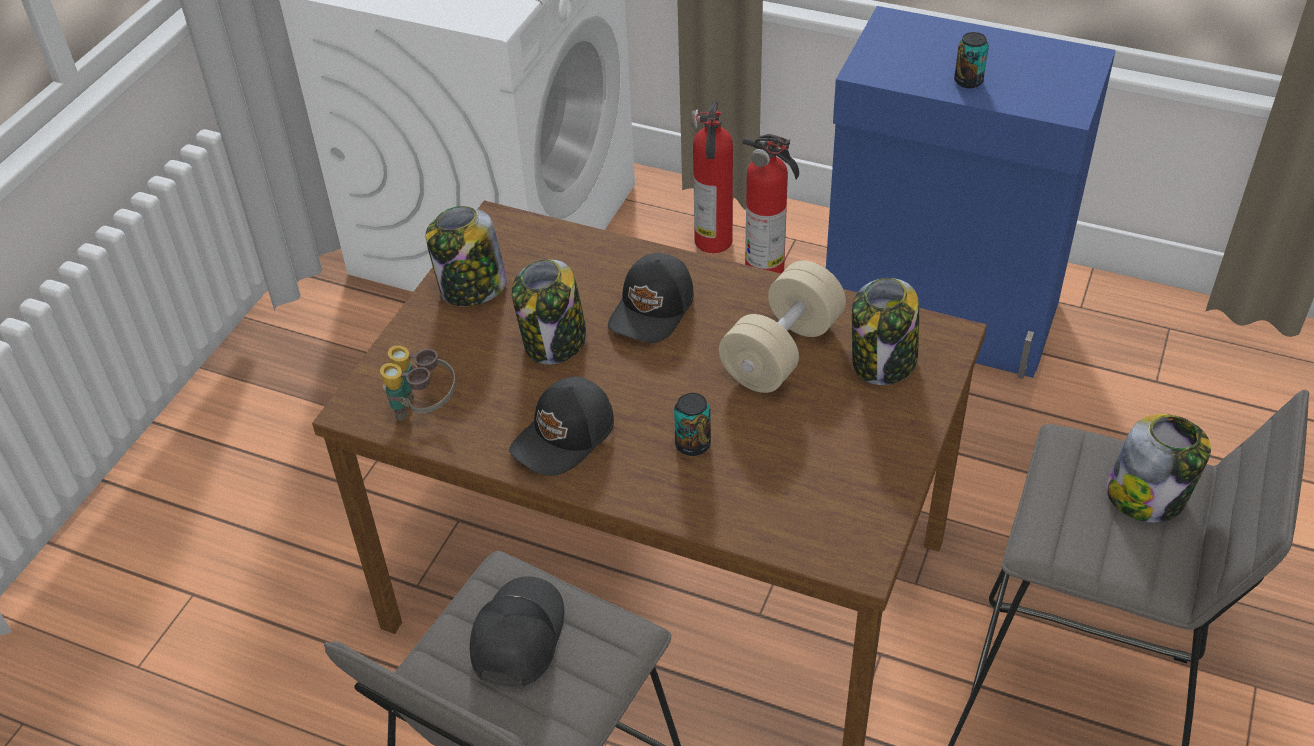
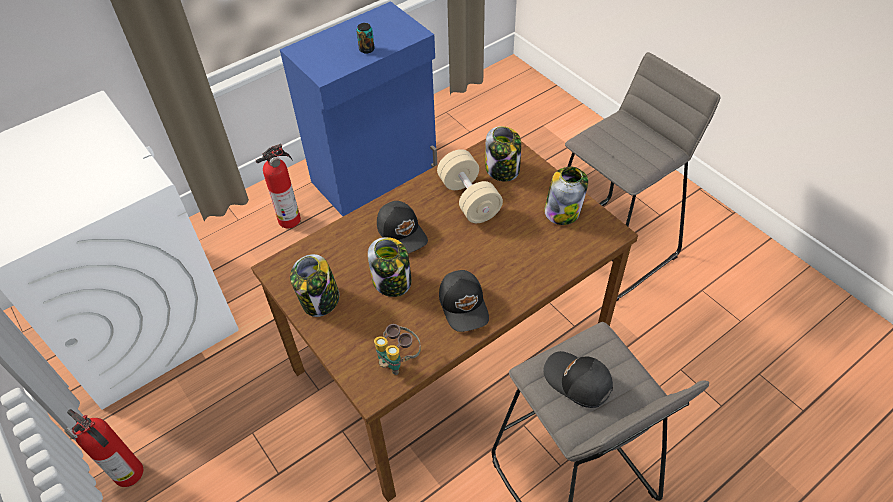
camera: 60 degrees left, 5 degrees up
(693, 444) = (505, 258): can -> none
(713, 242) = (250, 229): fire extinguisher -> fire extinguisher (130, 474)
(1147, 496) = (627, 134): jar -> jar (562, 211)

